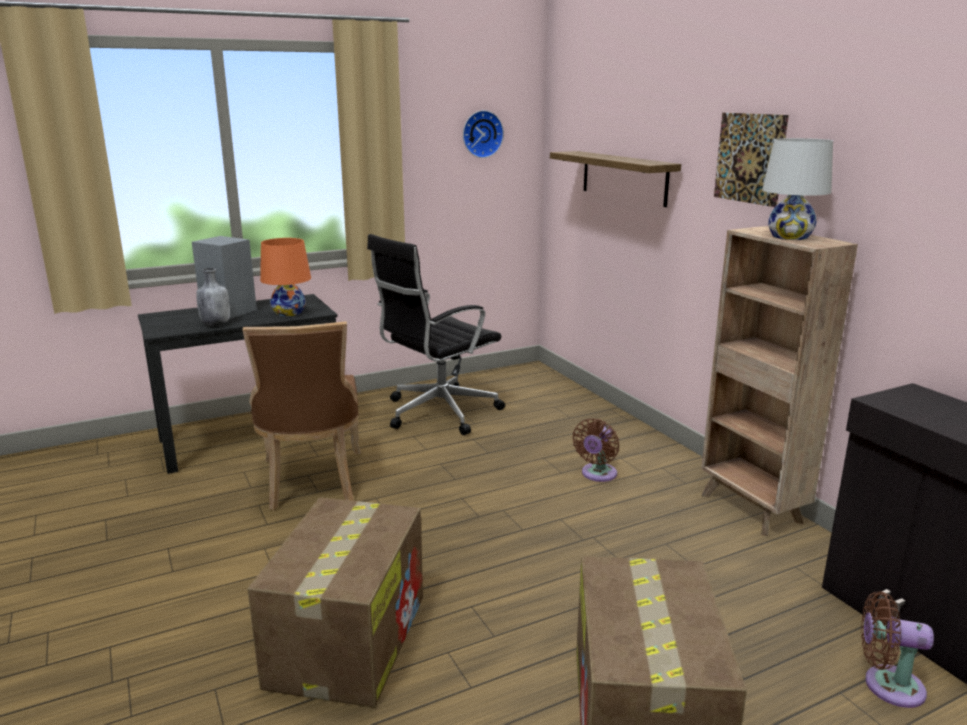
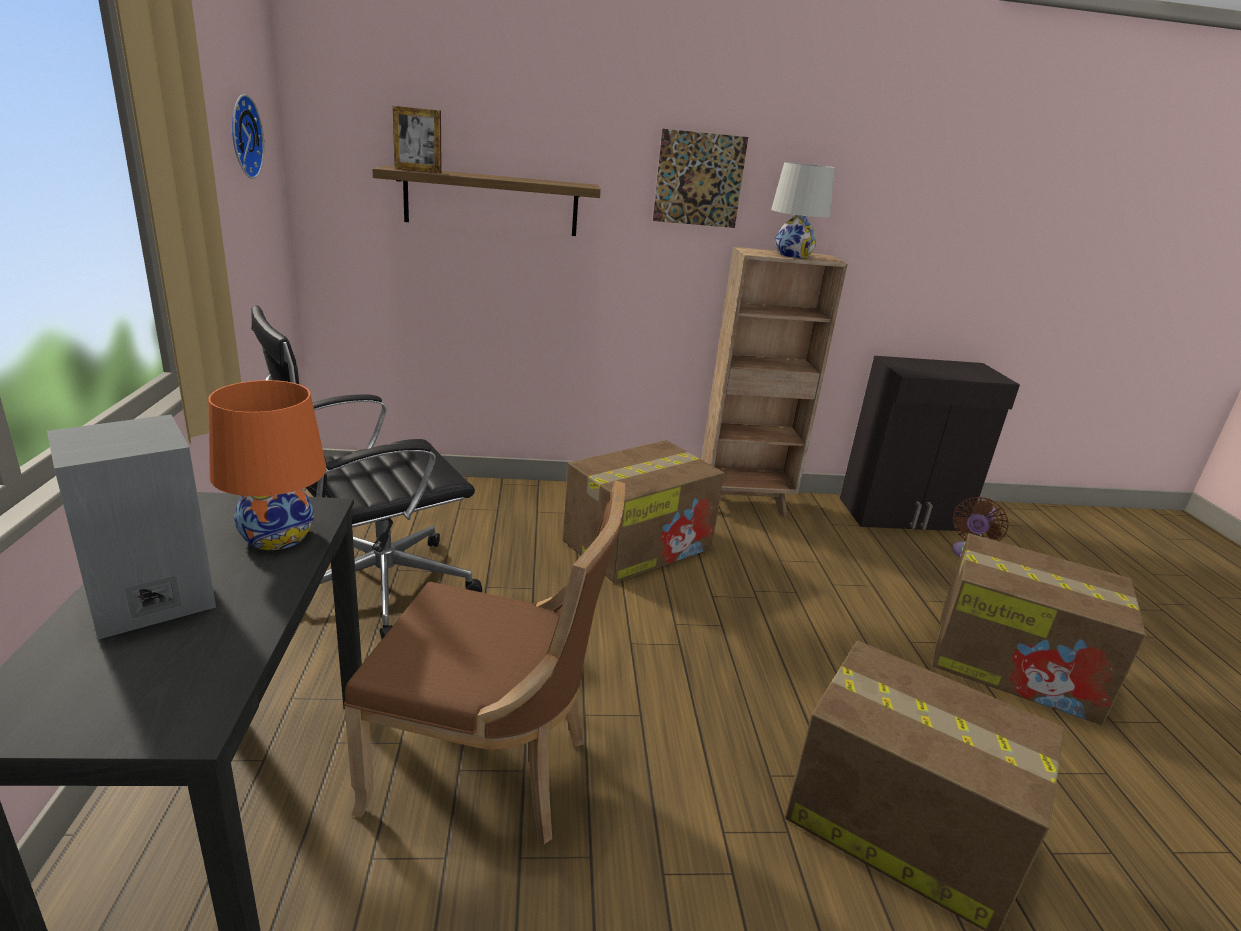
camera: 70 degrees left, 5 degrees up
(216, 324) = (238, 630): grey bottle -> none
(438, 413) = (378, 588): black office chair -> black office chair turned 75 degrees clockwise
(573, 153) = (418, 171): none -> picture frame
(597, 475) = (639, 544): brown fan -> cardboard box

